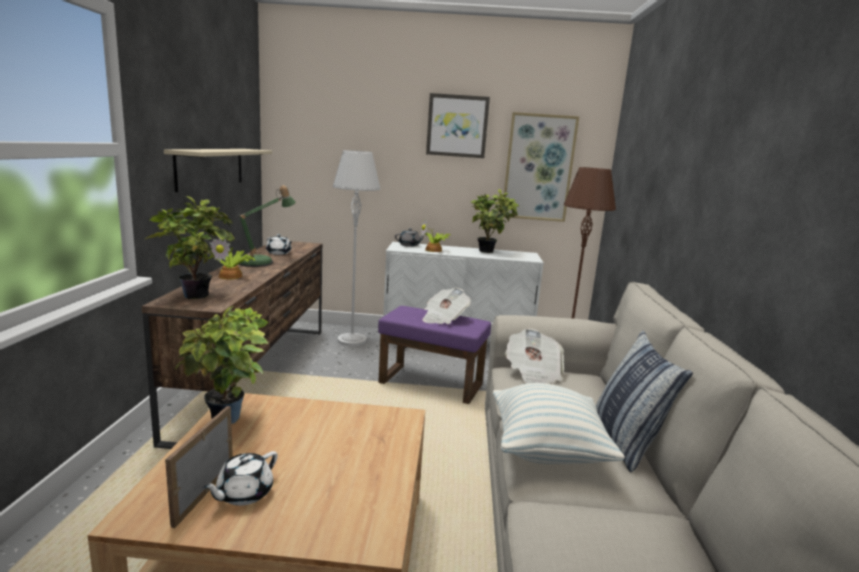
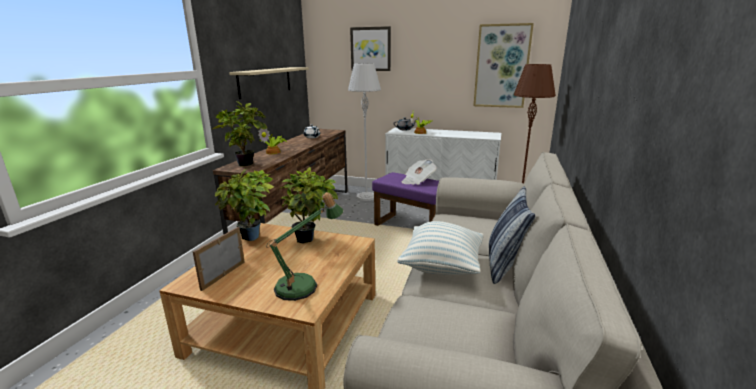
camera: 15 degrees right, 5 degrees up
(243, 494) = (244, 277): white teapot -> none
(261, 262) = (297, 143): table lamp -> table lamp (303, 286)
(457, 126) = (438, 39): picture -> picture (370, 49)
(490, 252) = (463, 133): potted plant -> potted plant (310, 240)
(533, 373) = (460, 218): newspaper -> none

